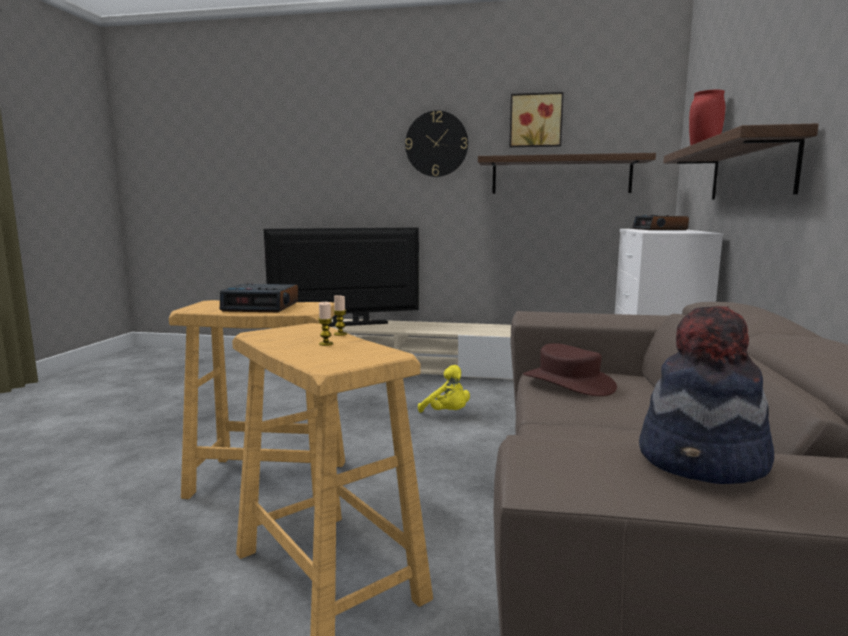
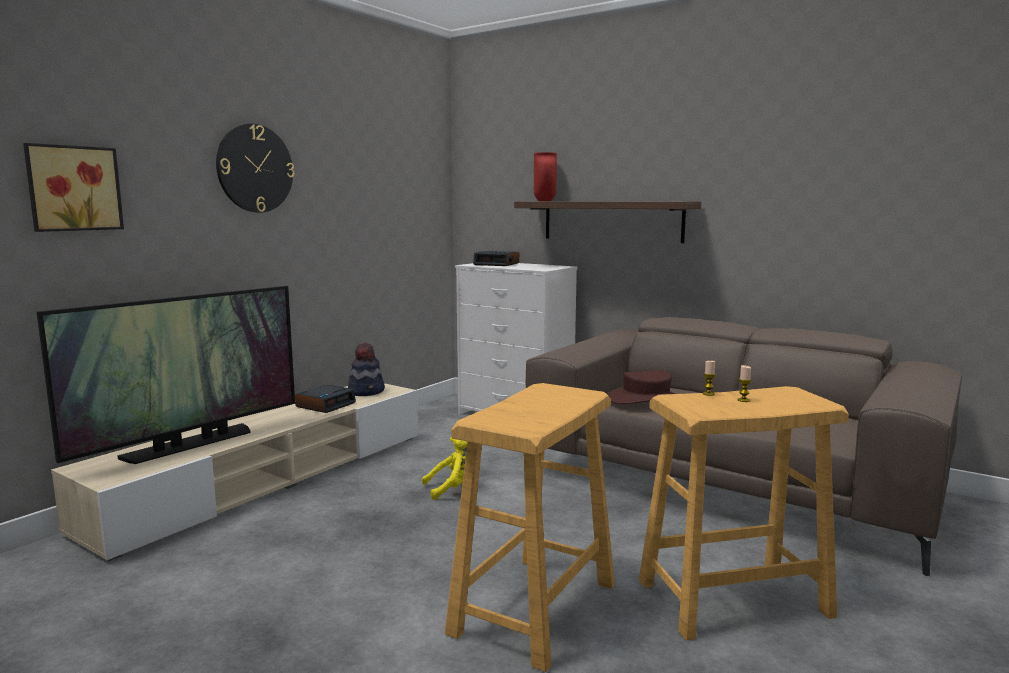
camera: 65 degrees left, 0 degrees up
(262, 306) = (539, 405): alarm clock -> alarm clock (325, 404)
(346, 324) = (190, 444): television -> television turned 150 degrees counterclockwise
(535, 120) = (352, 149): picture -> picture (73, 188)
(561, 175) = (377, 211): shelf -> none
(704, 462) = (912, 387): hat -> hat (367, 392)

